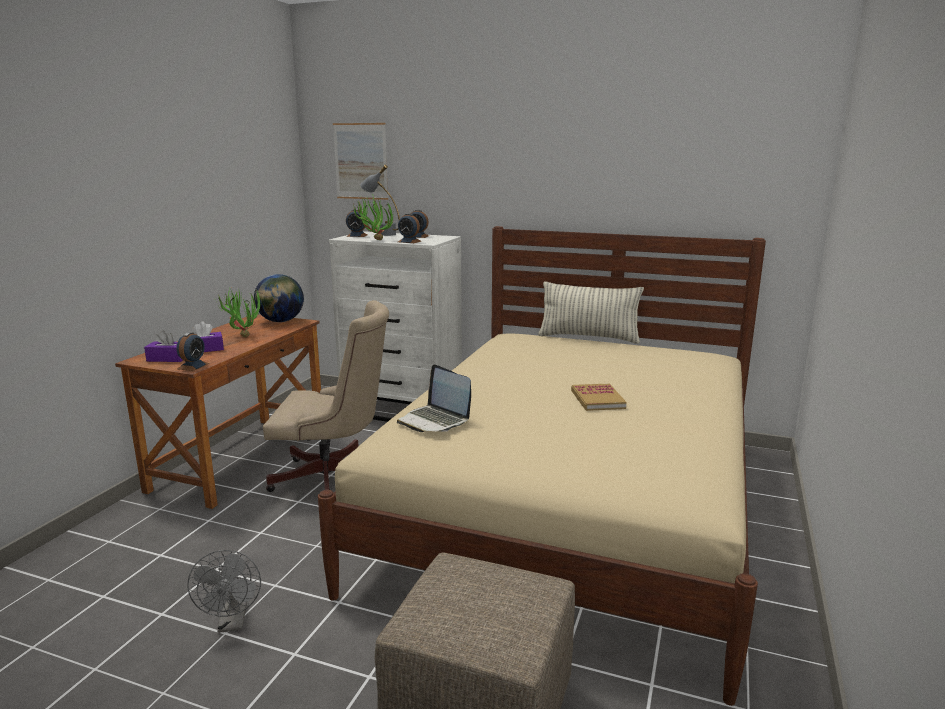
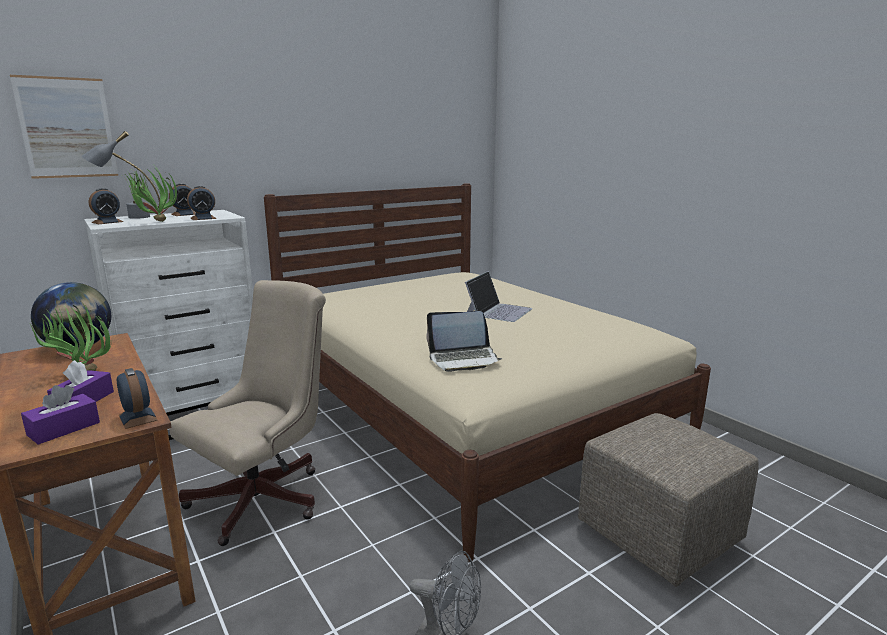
camera: 55 degrees left, 0 degrees up
(588, 337) = (372, 283): pillow -> none
(597, 399) = (498, 311): book -> laptop

